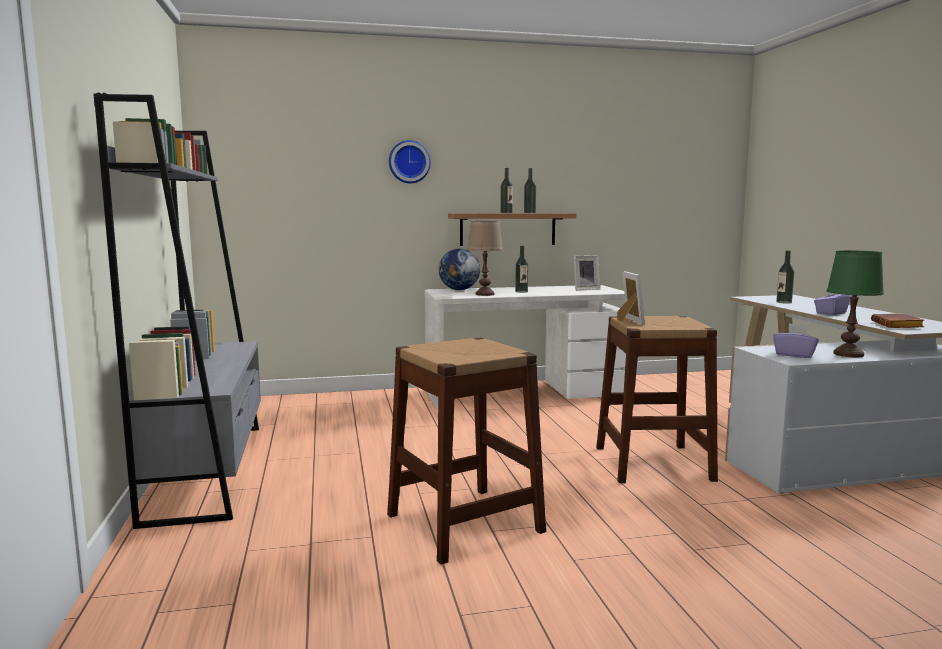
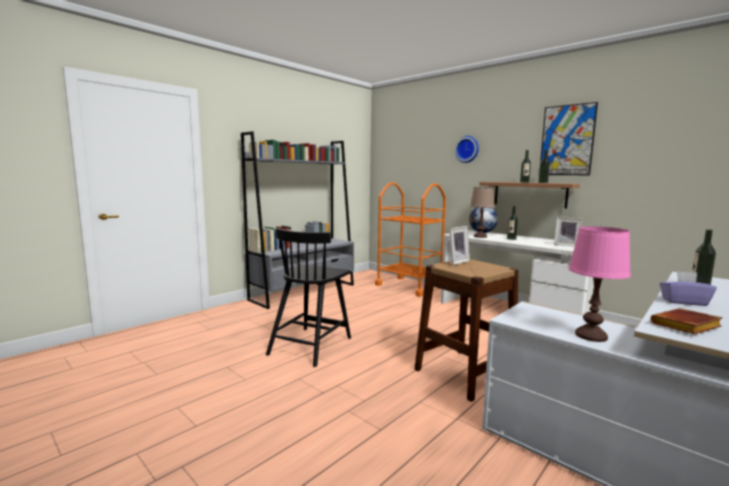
camera: 55 degrees right, 0 degrees up
(343, 403) = (409, 286): none -> orange cart
(464, 523) = (311, 345): brown stool -> black chair
(548, 157) = (567, 140): none -> picture
(794, 355) = (536, 319): purple tissue box -> none
(849, 354) = (591, 336): green table lamp -> pink table lamp

